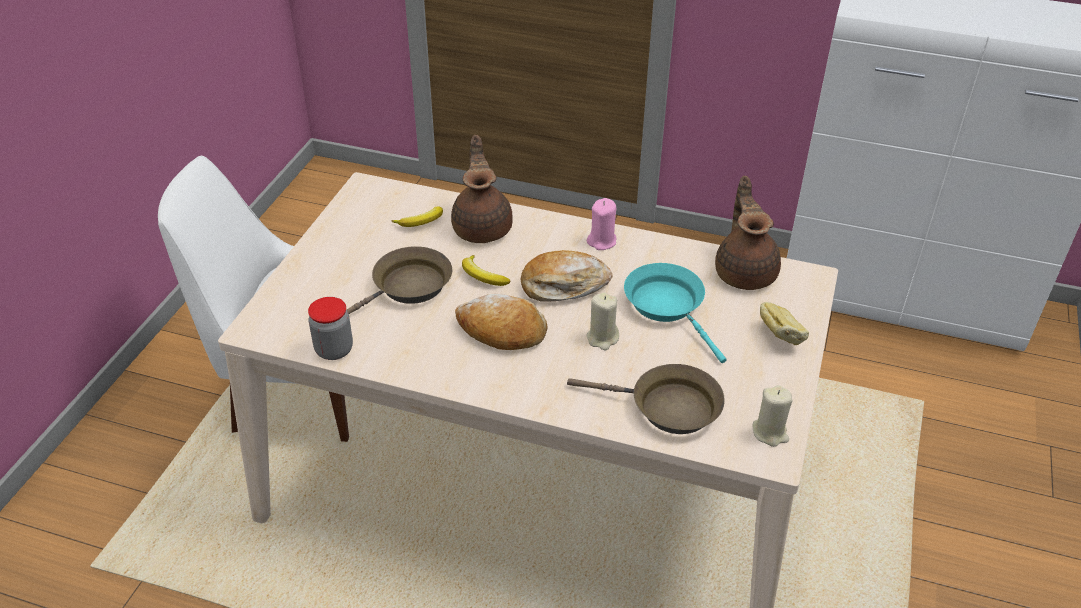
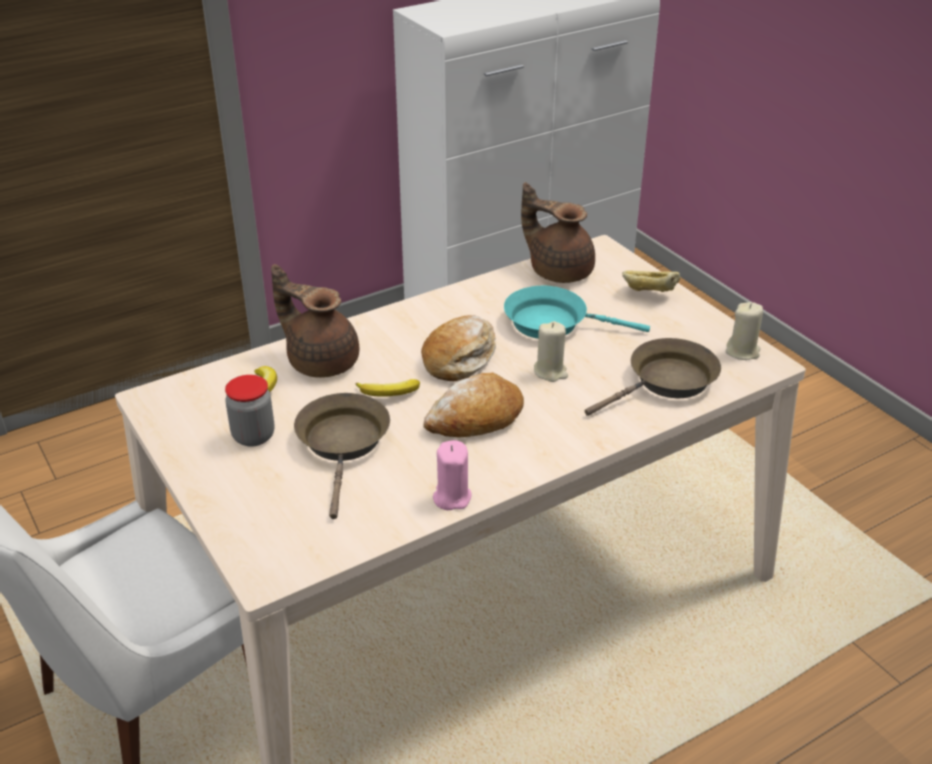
camera: 50 degrees left, 5 degrees down
(334, 350) = (371, 531): jar -> jar (253, 436)
(602, 241) = (431, 312): pink candle -> pink candle (451, 497)

